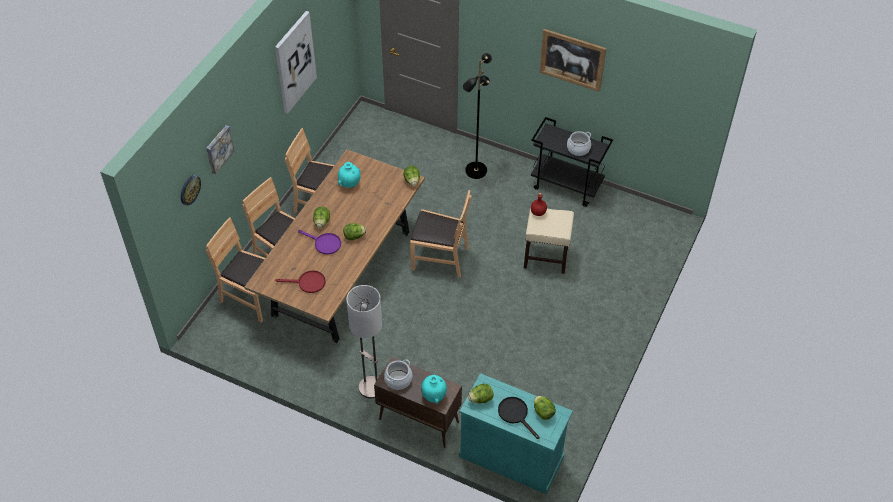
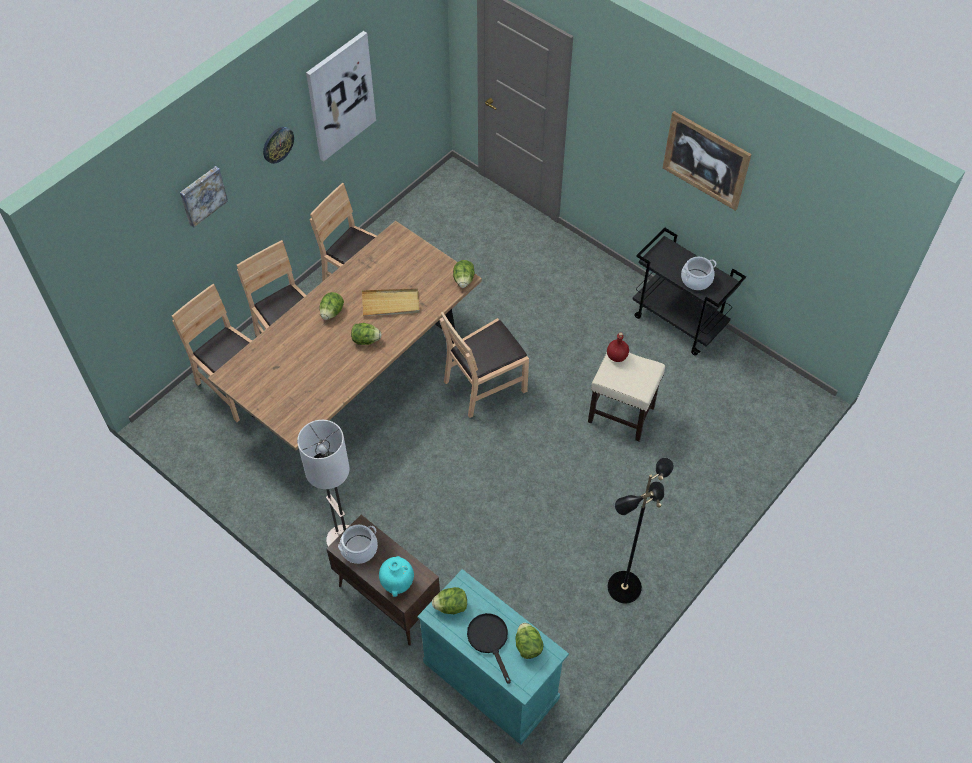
camera: 15 degrees right, 5 degrees up
(189, 189) = (150, 242): wall clock -> wall clock (277, 144)
(307, 283) = (287, 390): red frying pan -> none
(324, 243) = (325, 342): purple frying pan -> none
(350, 184) = (384, 268): turquoise vase -> none
(364, 208) = (391, 304): none -> beige tray
(440, 258) = (484, 385): brown chair -> brown chair turned 120 degrees clockwise
(475, 170) = (566, 276): black floor lamp -> black floor lamp (623, 586)

